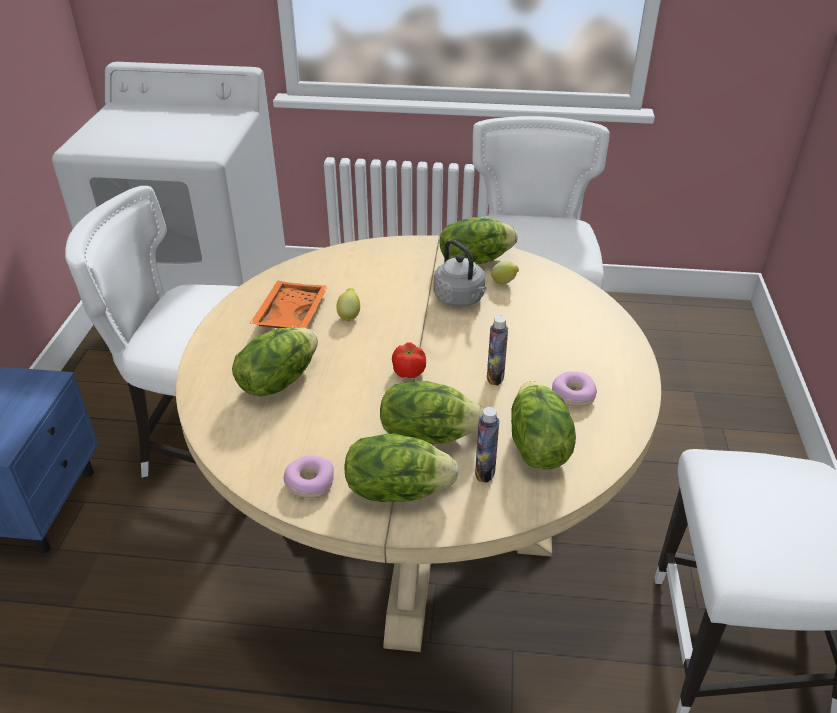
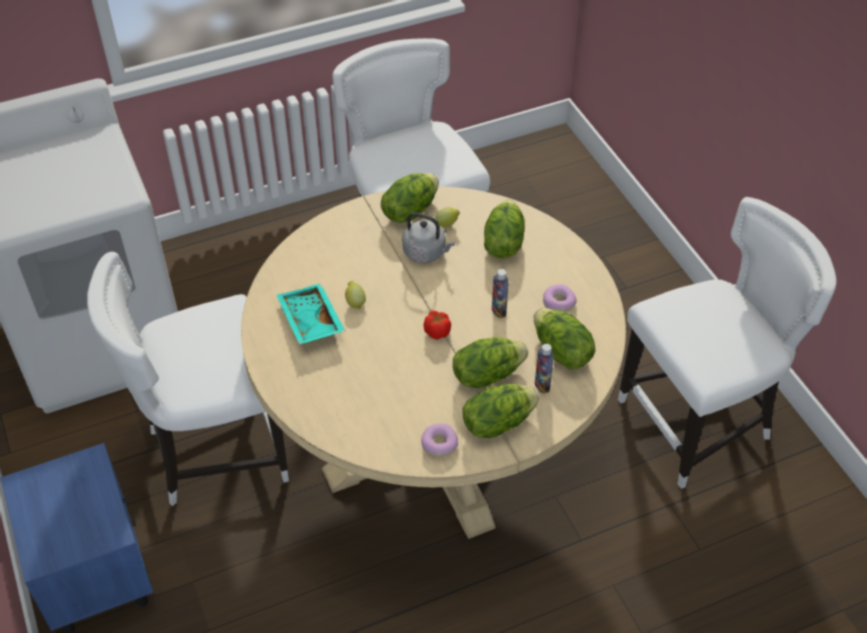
camera: 30 degrees left, 10 degrees up
(277, 380) = (350, 380): lettuce -> lettuce (502, 243)
(290, 315) = (309, 321): orange tray -> turquoise tray

